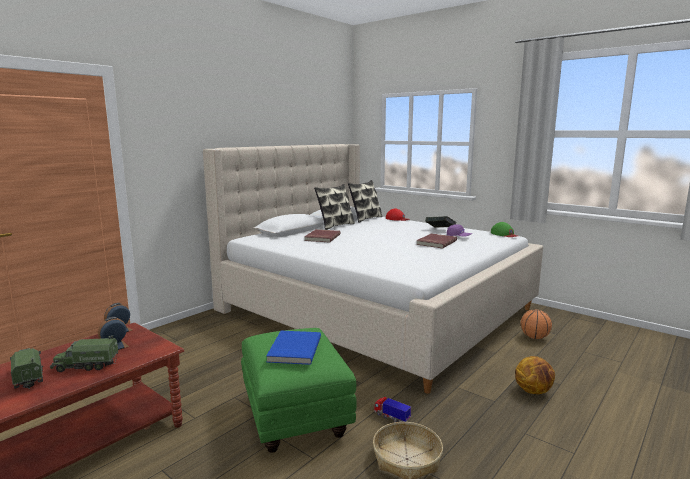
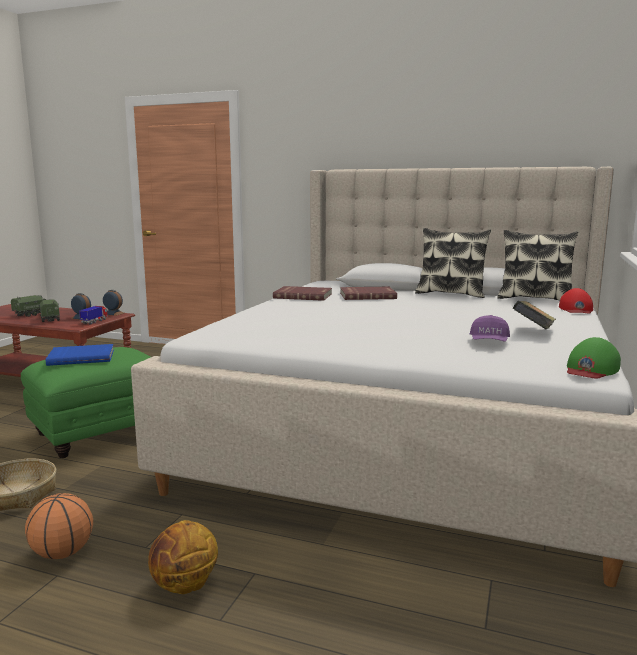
camera: 70 degrees right, 0 degrees up
(391, 417) = (99, 478): toy truck -> toy truck (94, 321)
(436, 242) = (418, 333): red book -> red book (303, 296)
(534, 337) = (432, 592): basketball -> basketball (62, 553)

